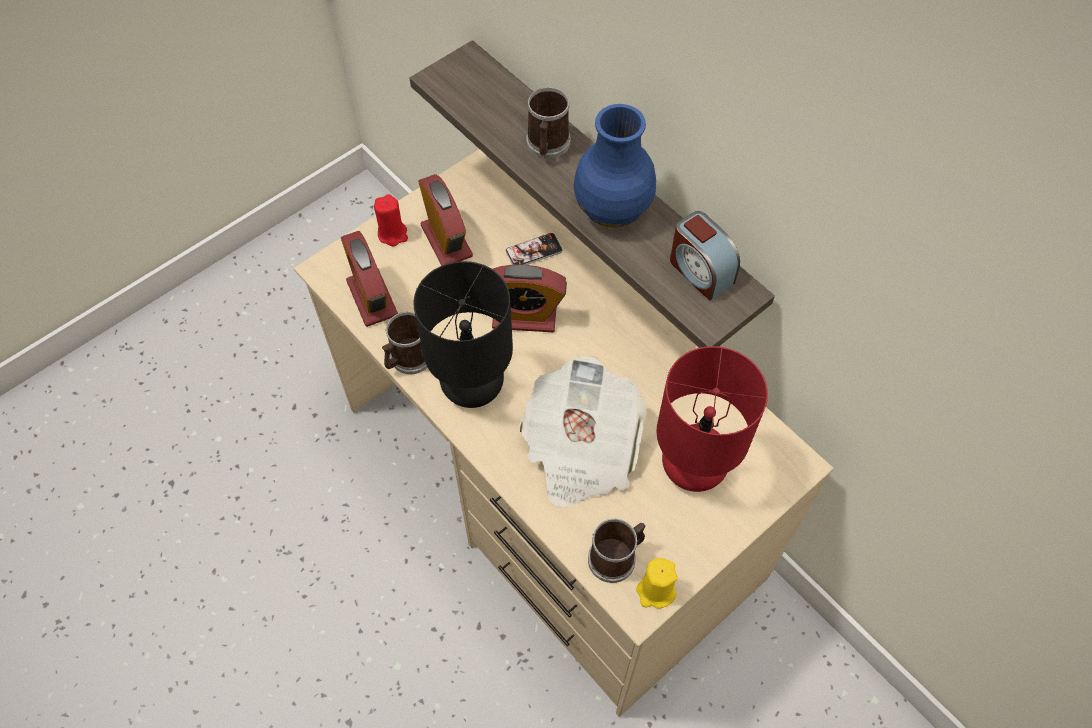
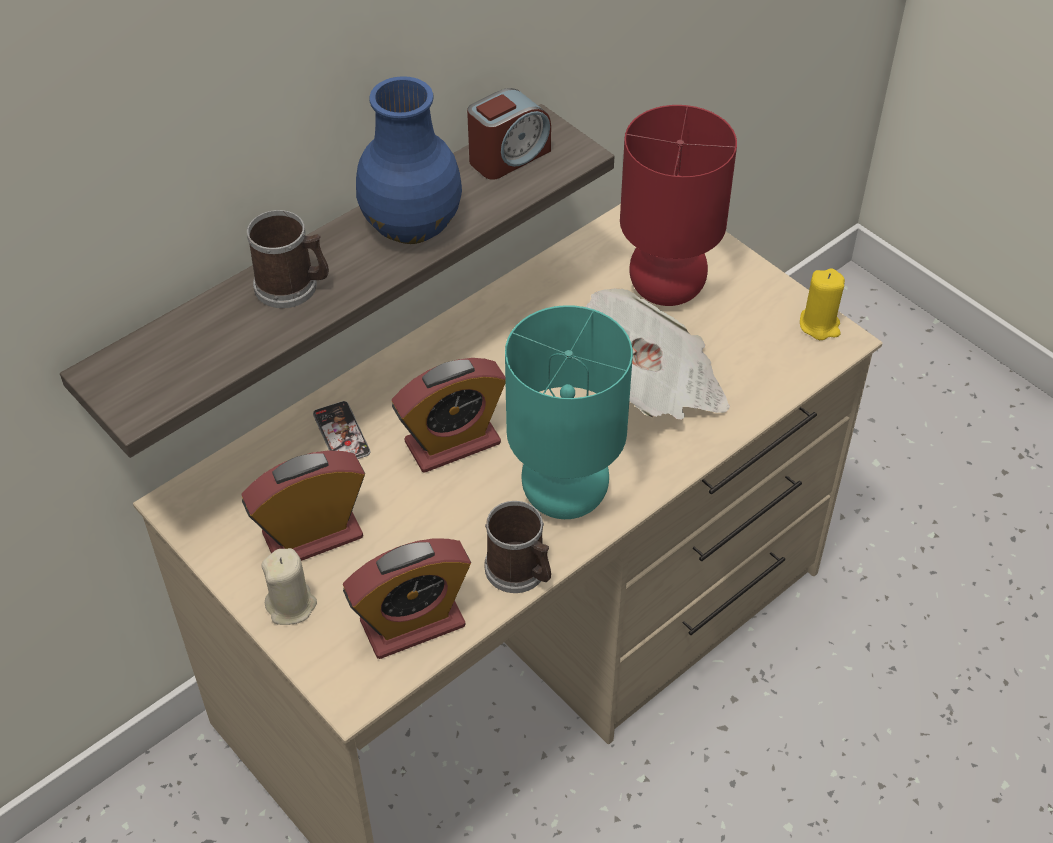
camera: 90 degrees left, 10 degrees down
(393, 234) = (291, 605): red candle -> beige candle
(473, 388) = (566, 495): black table lamp -> turquoise table lamp
(524, 317) = (452, 443): alarm clock -> alarm clock turned 60 degrees clockwise
(616, 557) = (784, 356): mug -> none

